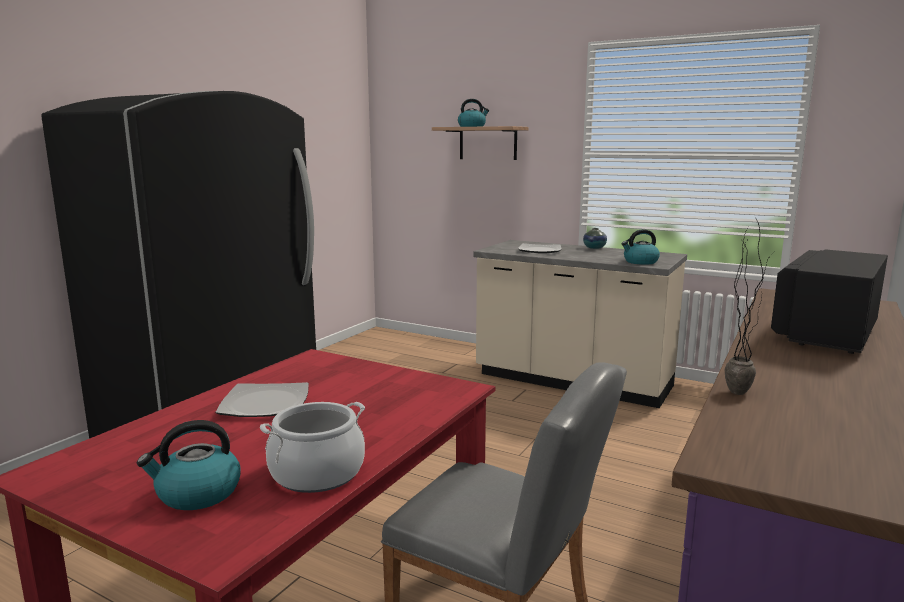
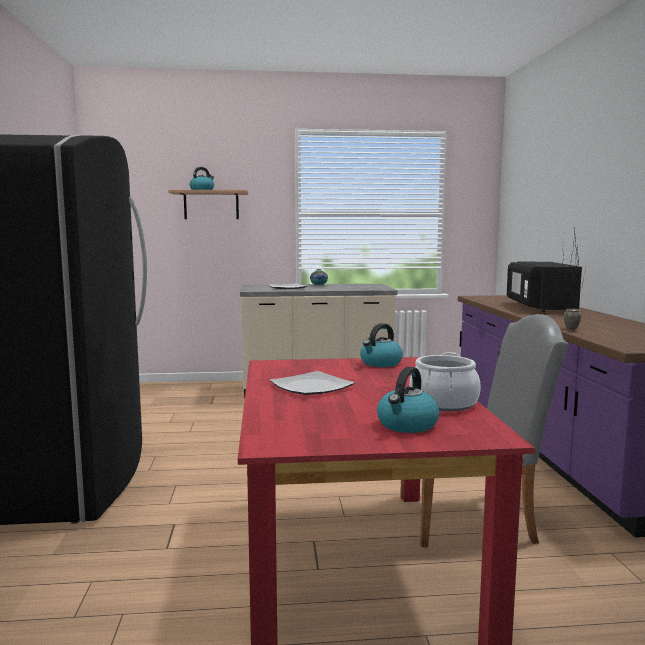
camera: 35 degrees left, 5 degrees down
(640, 262) = (371, 288): kettle -> kettle (380, 363)

